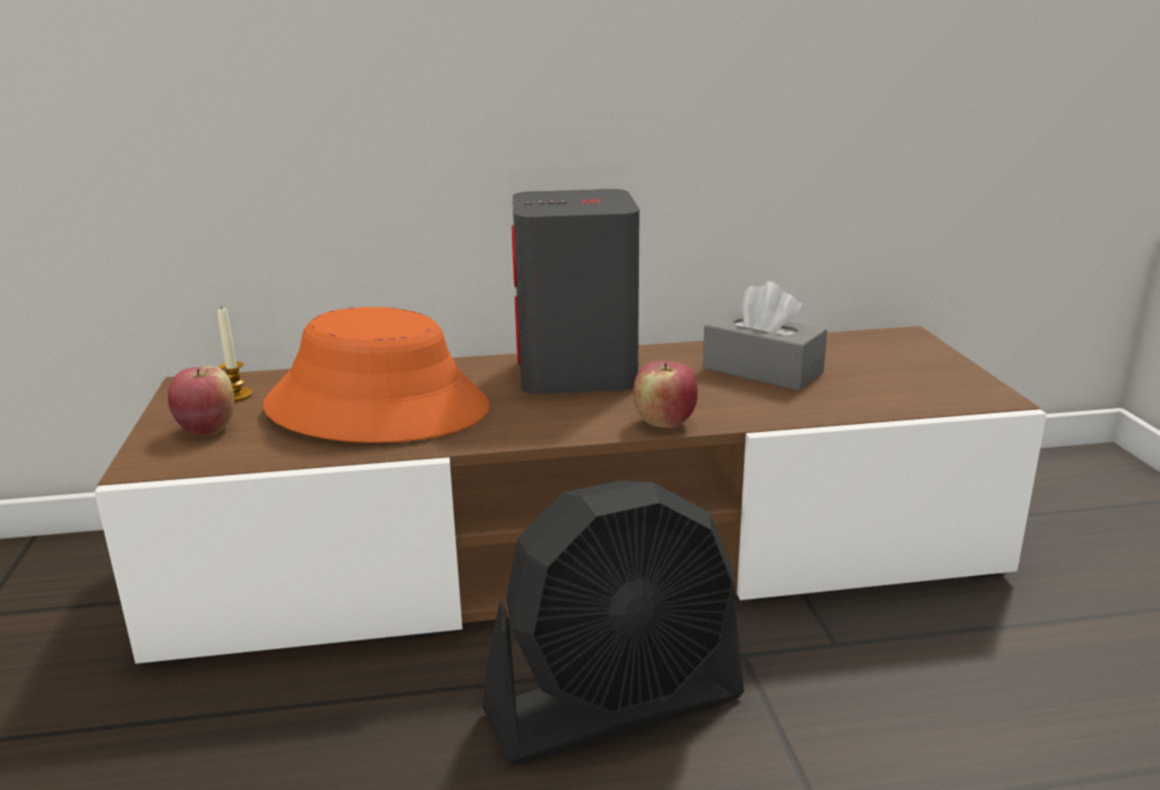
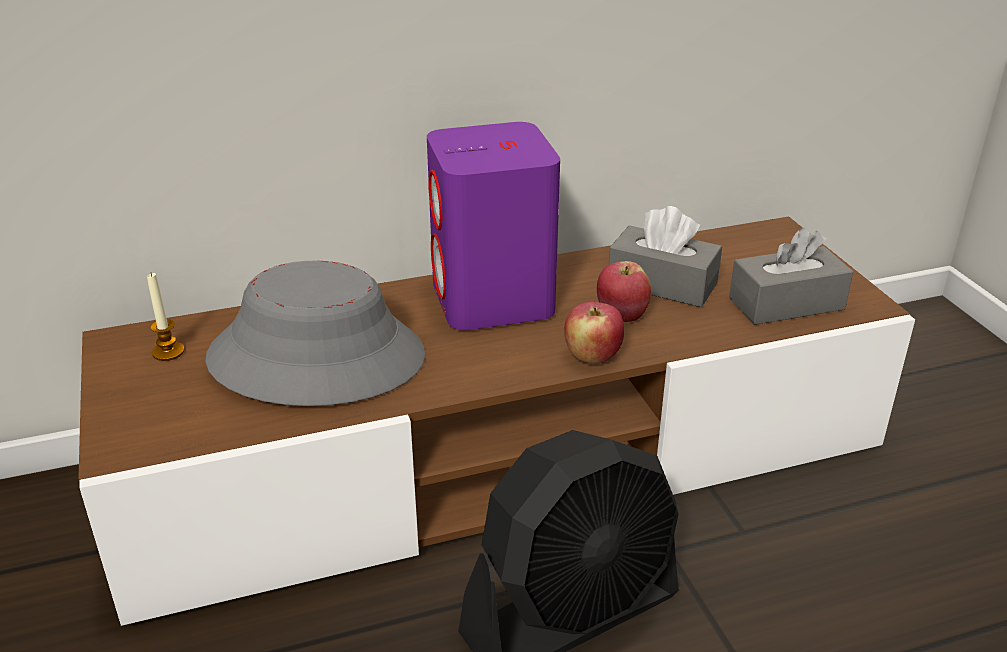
camera: 10 degrees left, 10 degrees up
(207, 429) = (158, 399): apple -> apple (622, 315)
(378, 408) = (317, 358): orange hat -> grey hat
(577, 374) = (493, 300): grey speaker -> purple speaker
(897, 392) = (786, 303): none -> grey tissue box

